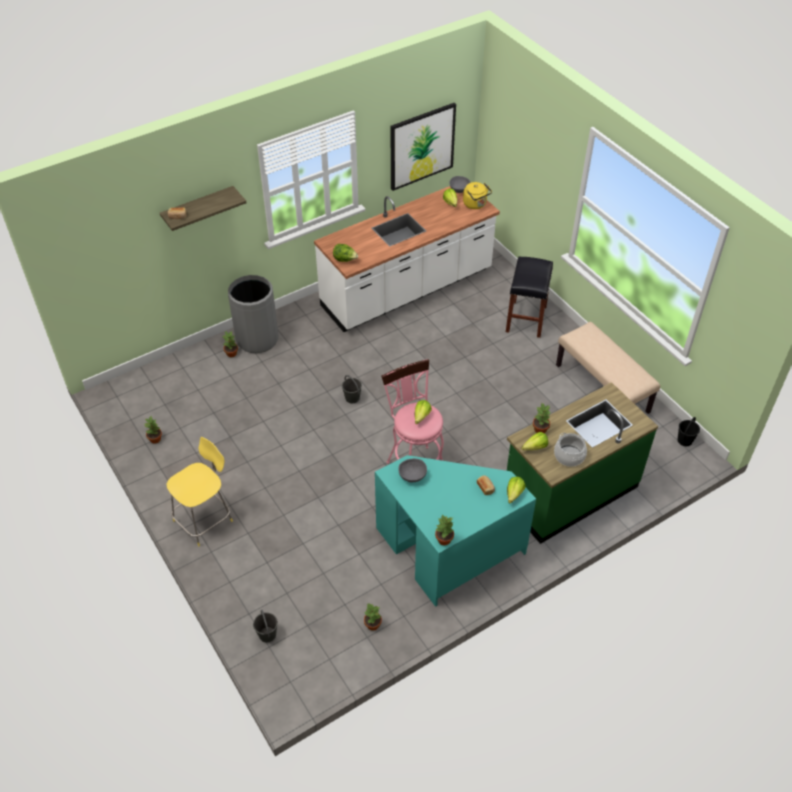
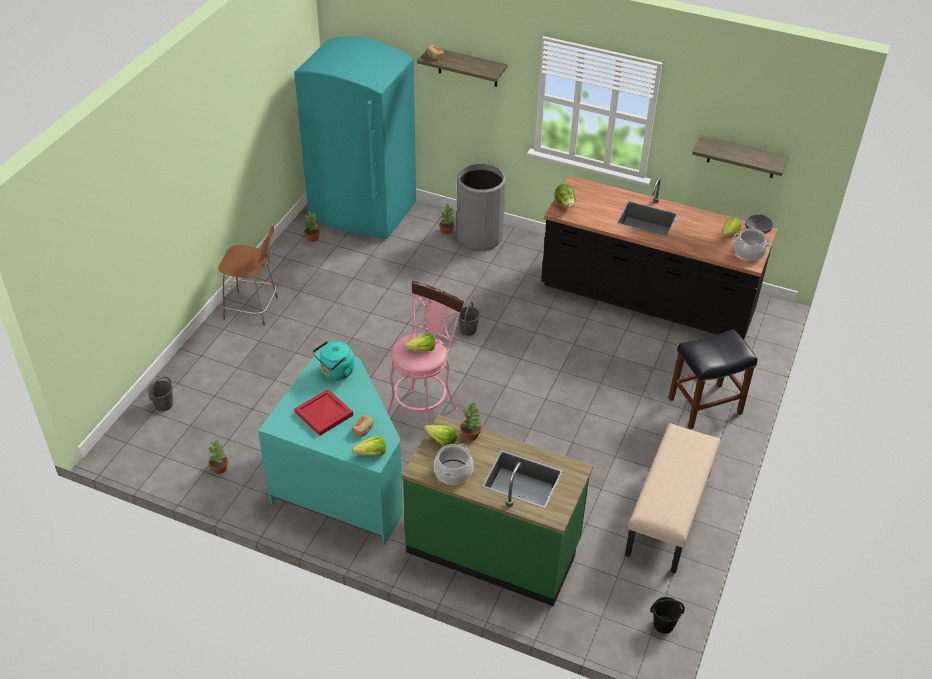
camera: 55 degrees right, 5 degrees down
(154, 391) = (362, 211): none -> turquoise fridge
(204, 520) = (253, 309): yellow stool -> brown stool
(407, 289) = (647, 300): white counter -> black counter
(412, 476) = (336, 372): grey bowl -> turquoise kettle
(422, 146) = (742, 157): picture -> shelf
(444, 540) = (276, 427): potted plant -> none
(451, 504) = (323, 414): none -> red tray
(476, 204) = (749, 252): yellow kettle -> cooking pot

